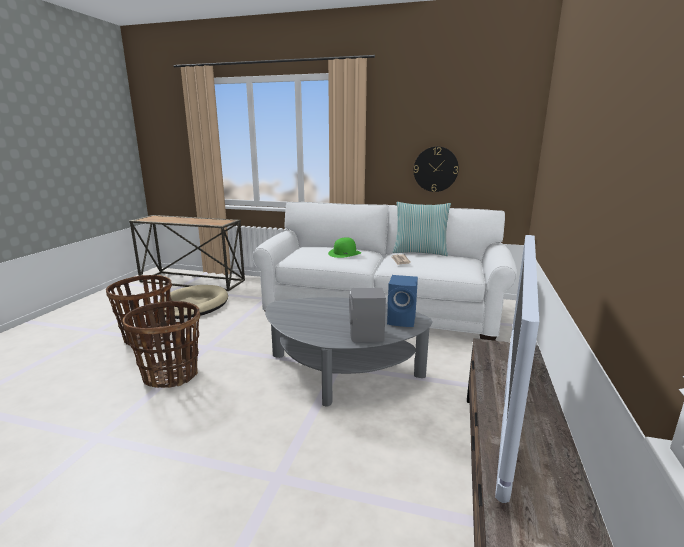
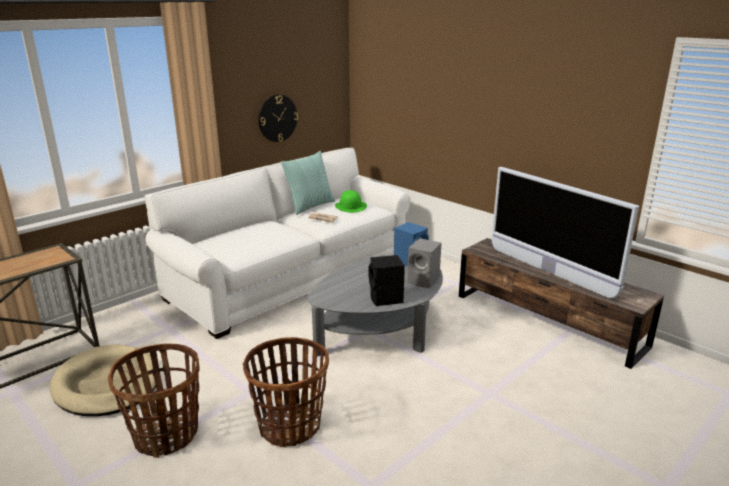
camera: 60 degrees left, 5 degrees up
(306, 328) = (386, 299): none -> black speaker
(344, 253) = (266, 232): green hat -> green hat (350, 206)

